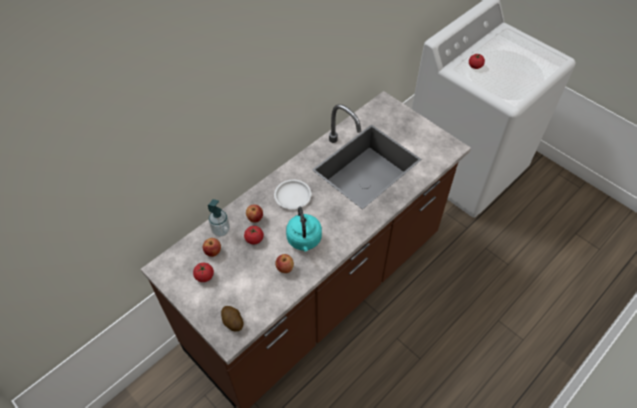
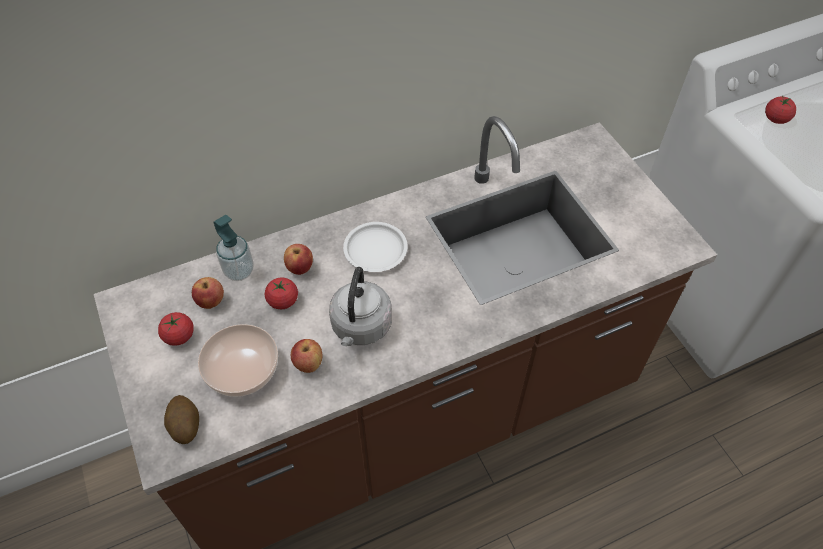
camera: 20 degrees right, 0 degrees up
(250, 282) = (243, 369): none -> bowl
(304, 240) = (361, 328): turquoise kettle -> grey kettle

